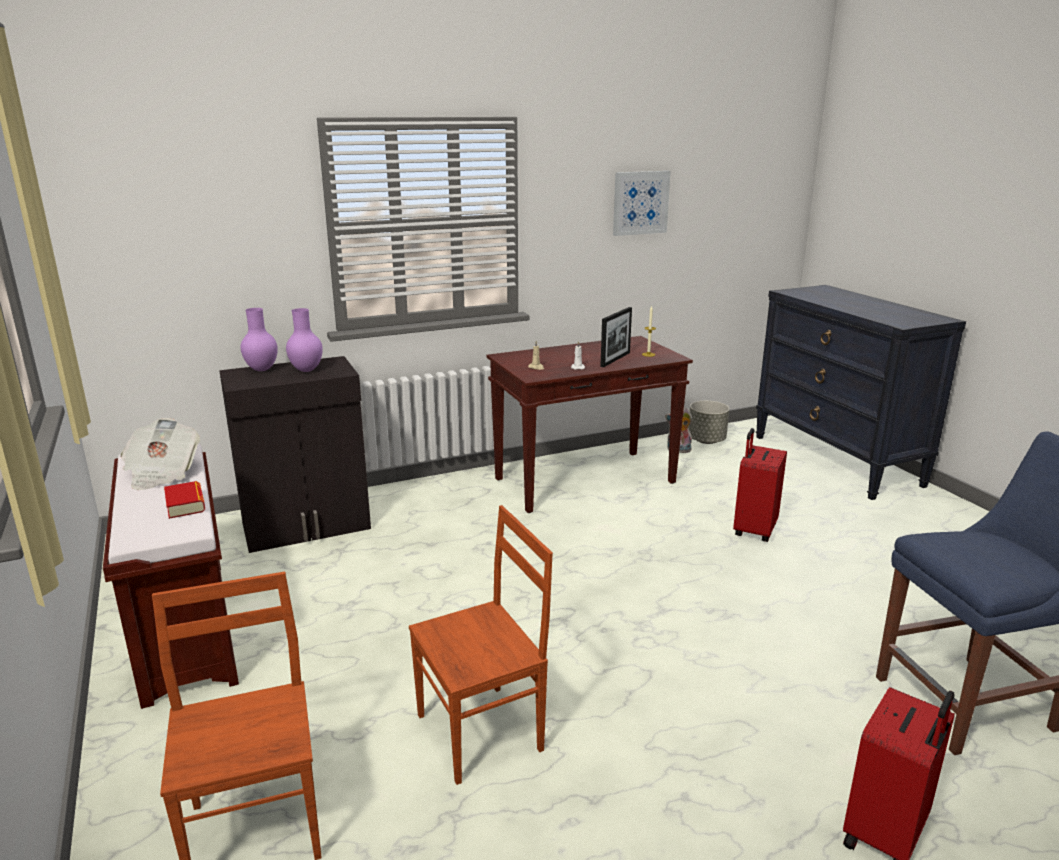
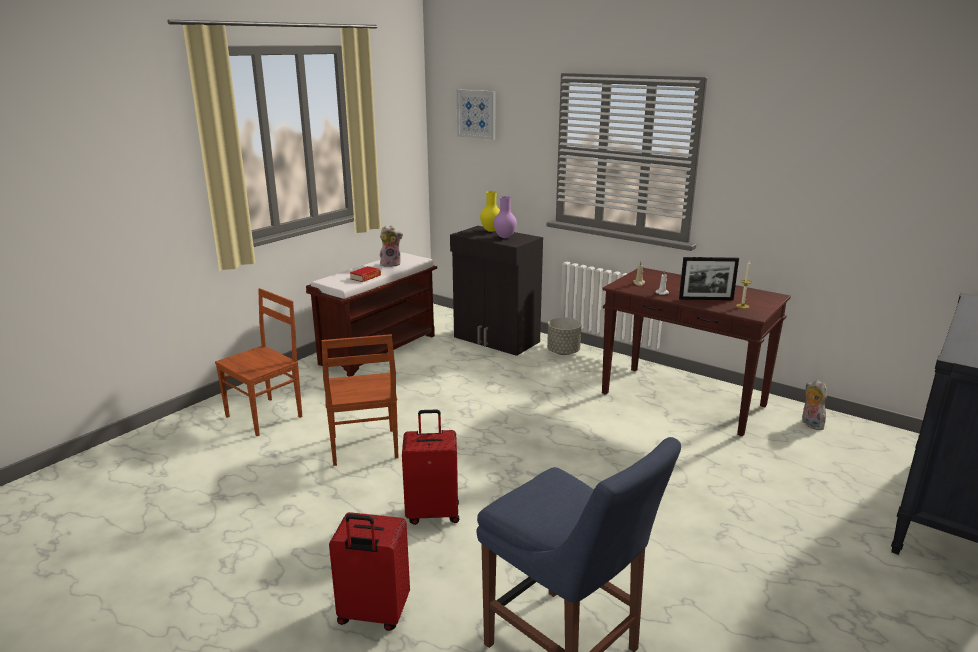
camera: 60 degrees right, 0 degrees up
(162, 473) = (391, 264): newspaper -> plush toy
(261, 369) = (491, 230): purple vase -> yellow vase
(482, 733) = (363, 448): brown chair -> brown chair turned 45 degrees clockwise
(640, 203) = (828, 167): picture -> picture (476, 114)
(706, 440) = (859, 433): grey planter -> grey planter (563, 352)
(753, 530) = (715, 491): red suitcase -> red suitcase (433, 513)

